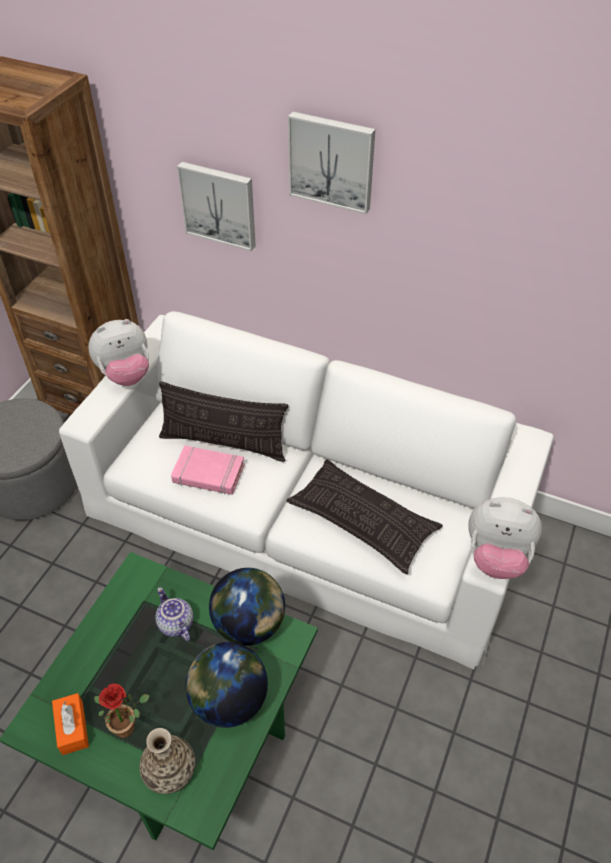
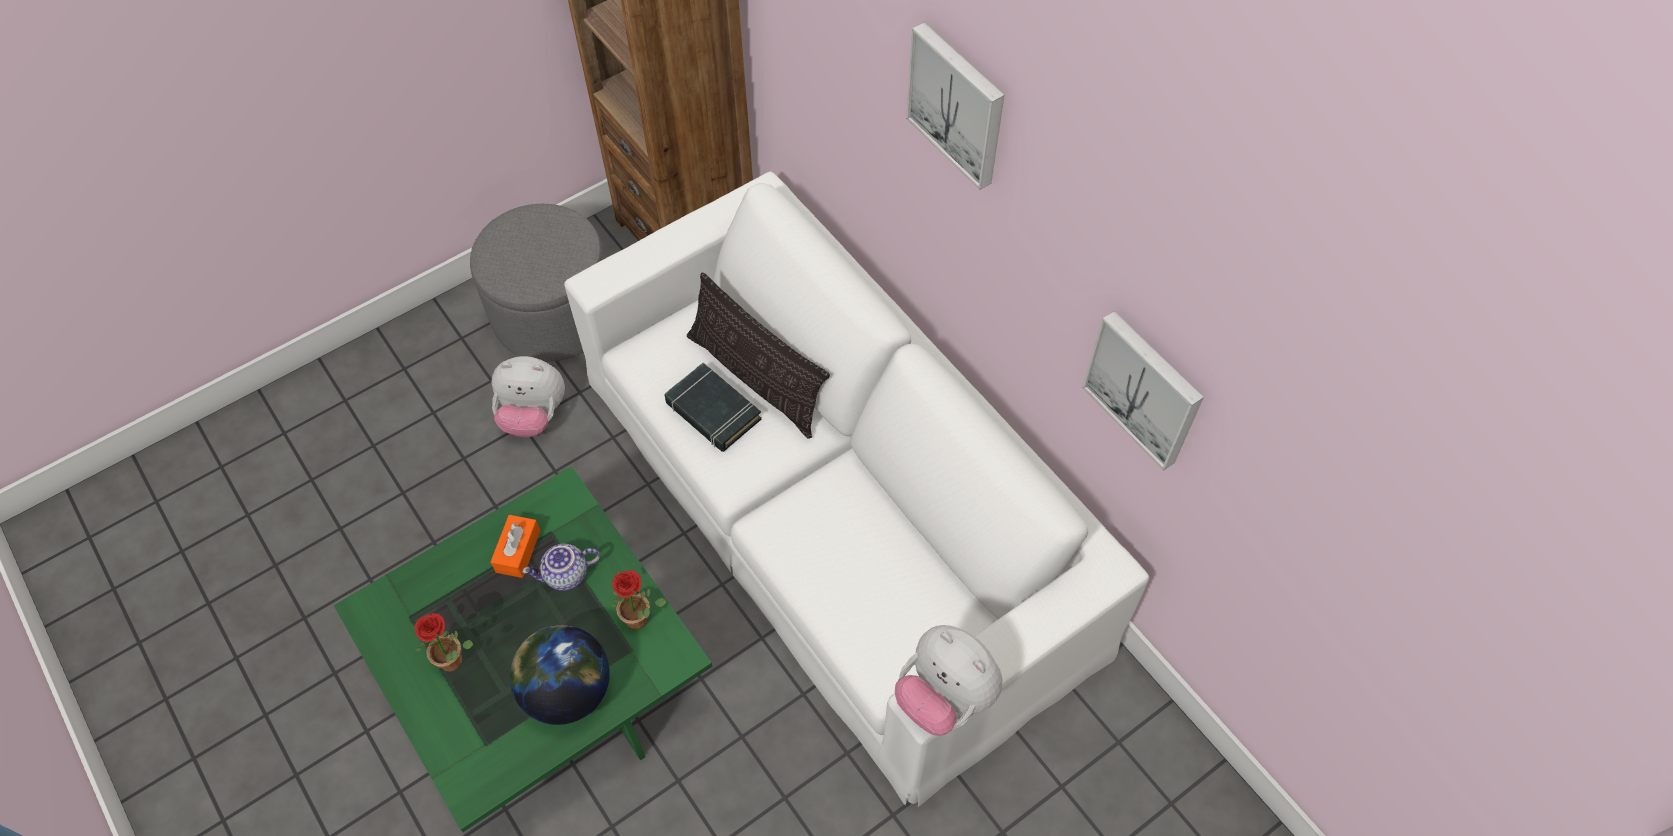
camera: 30 degrees right, 10 degrees up
(72, 727) = (404, 632): orange tissue box -> orange tissue box (518, 551)
(126, 375) = (678, 241): plush toy -> plush toy (533, 415)
(170, 770) = (467, 730): vase -> none
(175, 624) = (566, 575): teapot -> teapot turned 105 degrees counterclockwise
(208, 474) = (712, 411): pink book -> black book
(219, 204) = (844, 82): picture -> picture (1145, 388)
(249, 624) = (642, 619): globe -> potted plant
(363, 520) = (851, 562): pillow -> none

